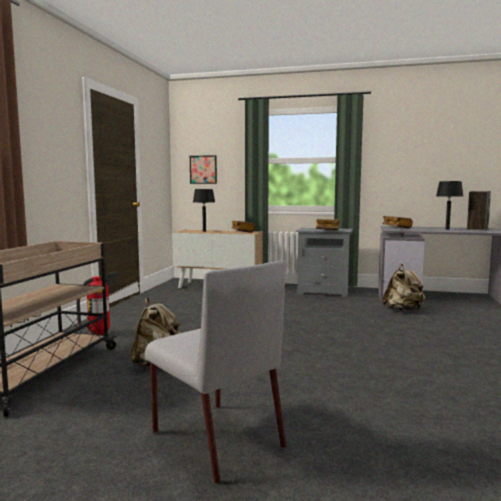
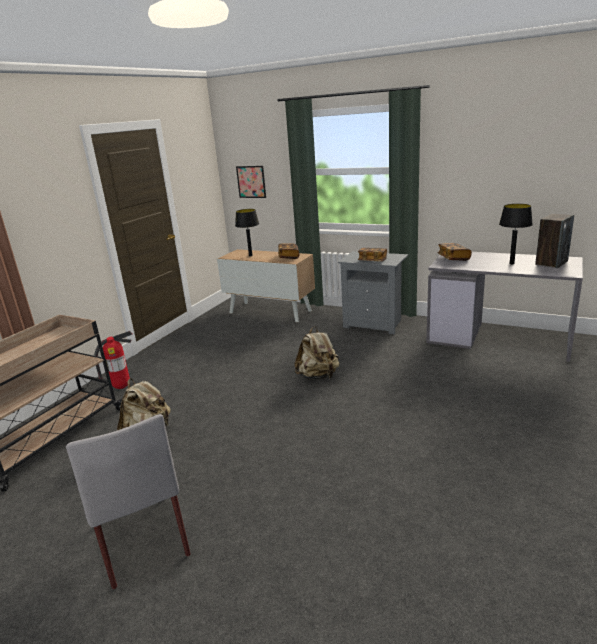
camera: 15 degrees right, 15 degrees up
(403, 310) = (439, 362): beige backpack -> beige backpack (318, 376)

